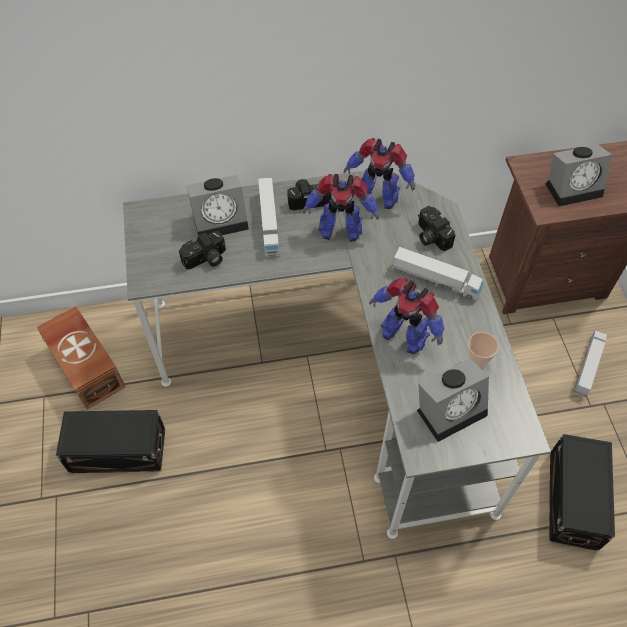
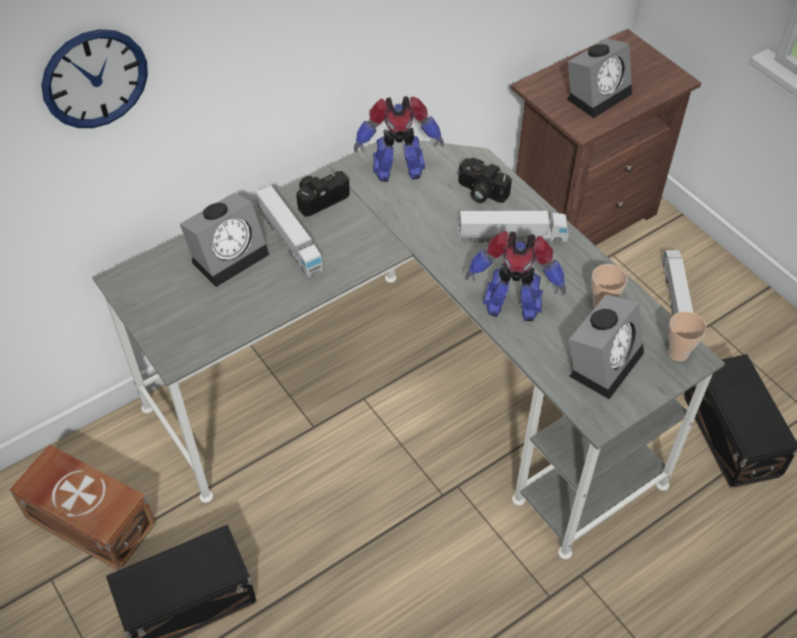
camera: 25 degrees left, 5 degrees down
(136, 59) = (95, 79): none -> wall clock
(206, 259) = (238, 305): camera -> none
(339, 230) = (376, 220): toy robot -> none
(515, 427) = (678, 353): none -> cup

